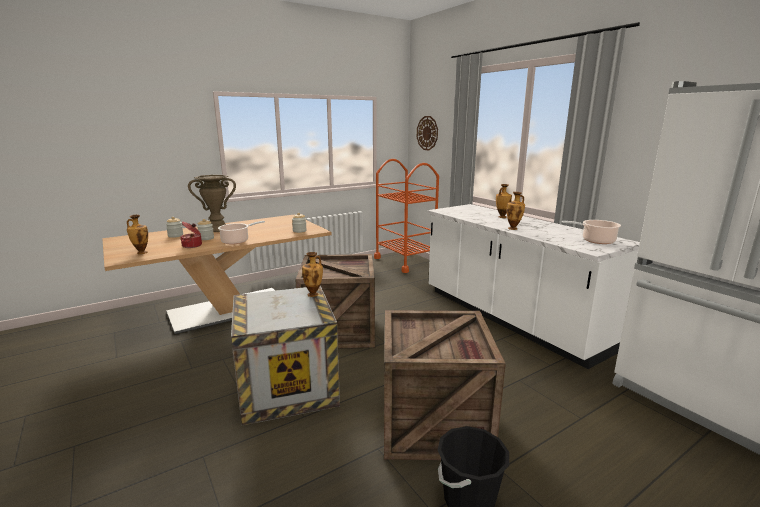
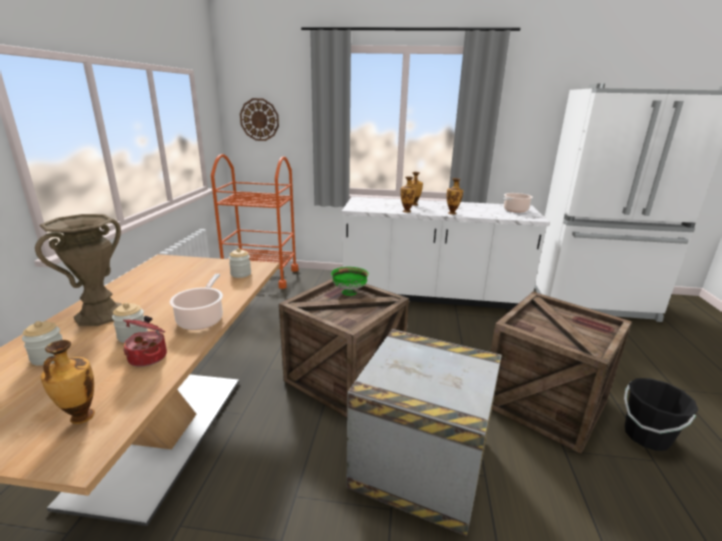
camera: 50 degrees left, 5 degrees up
(313, 294) = (415, 341): vase -> vase (407, 211)
(356, 265) = (349, 292): none -> green bowl

